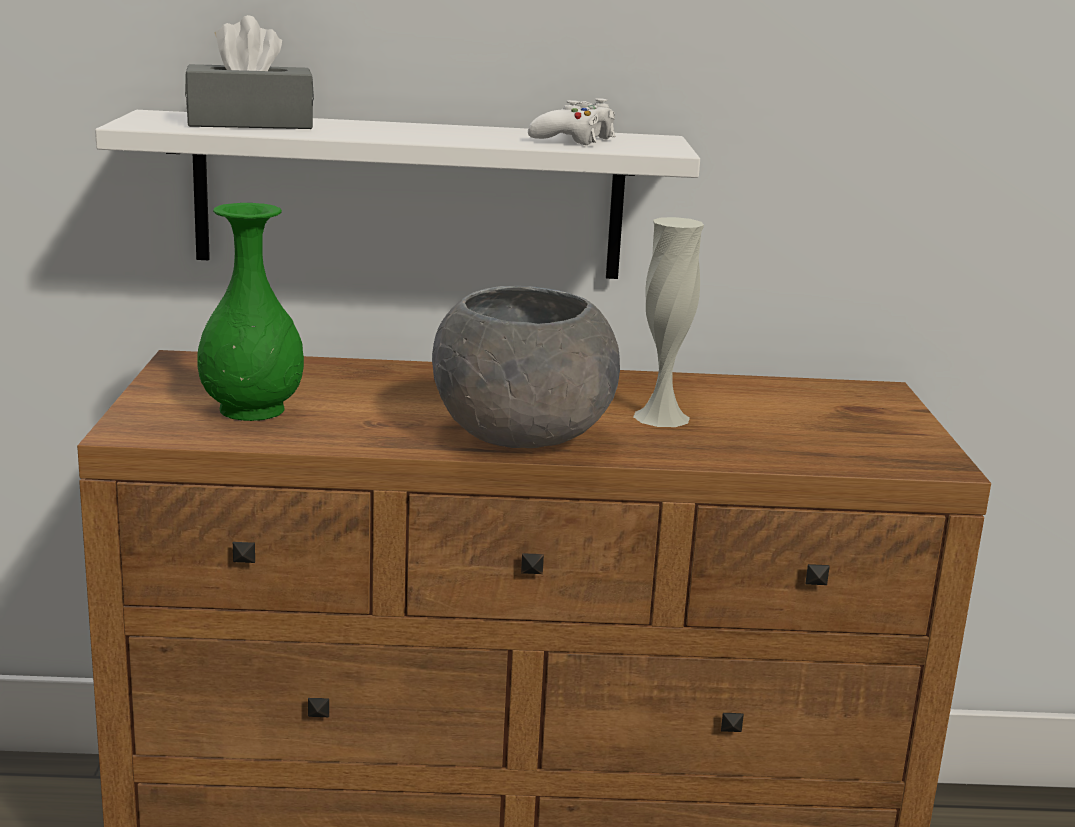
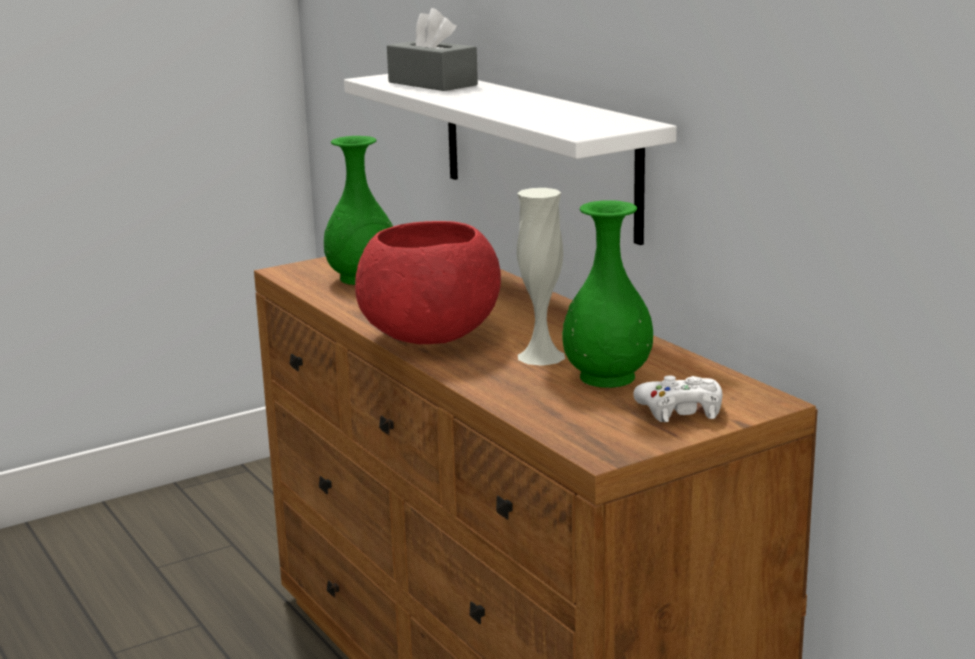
camera: 60 degrees right, 0 degrees up
(522, 436) = (429, 336): grey bowl -> red bowl
(574, 139) = (564, 117): white game controller -> white game controller (681, 410)
(755, 413) = (608, 377): none -> green vase

